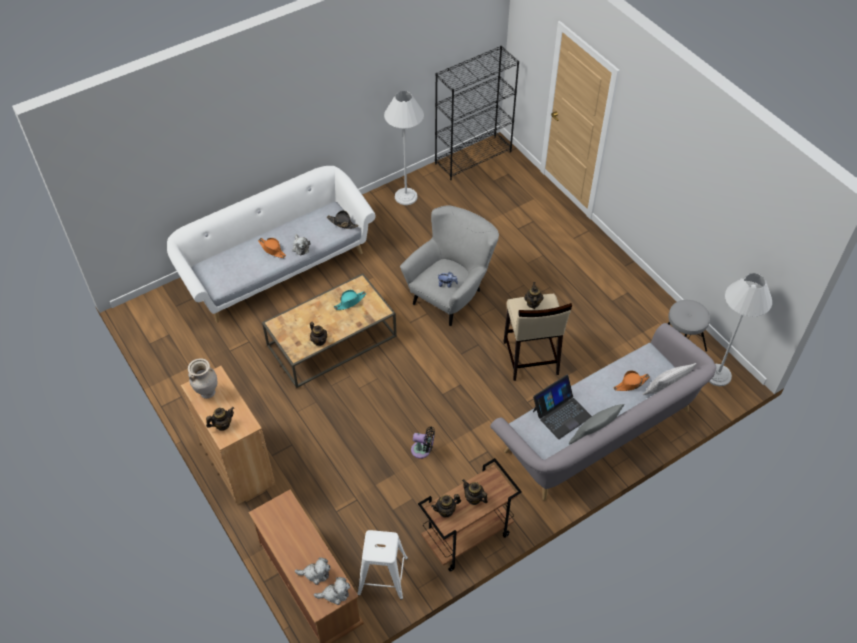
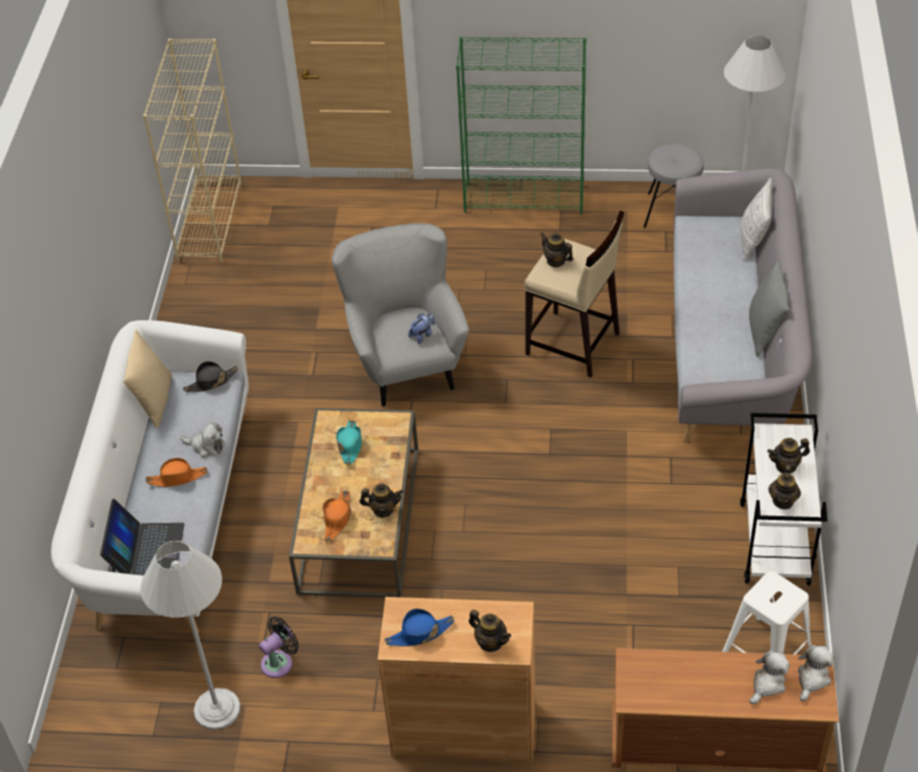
camera: 50 degrees left, 5 degrees down
(207, 392) = (419, 633): beige vase -> blue hat
(222, 424) = (490, 642): teapot -> teapot turned 120 degrees clockwise
(312, 210) = (154, 401): none -> beige pillow
(406, 196) = (200, 318): white floor lamp -> white floor lamp (217, 709)
(423, 450) = (616, 518): black fan -> black fan (279, 662)
(466, 537) = (775, 544): brown cart -> white cart
(473, 157) = (209, 221): black bookcase -> beige bookcase
(561, 413) = (711, 339): laptop -> laptop (147, 551)
(620, 271) = (524, 198): none -> green bookcase
(631, 384) = (721, 260): orange hat -> orange hat (337, 518)

